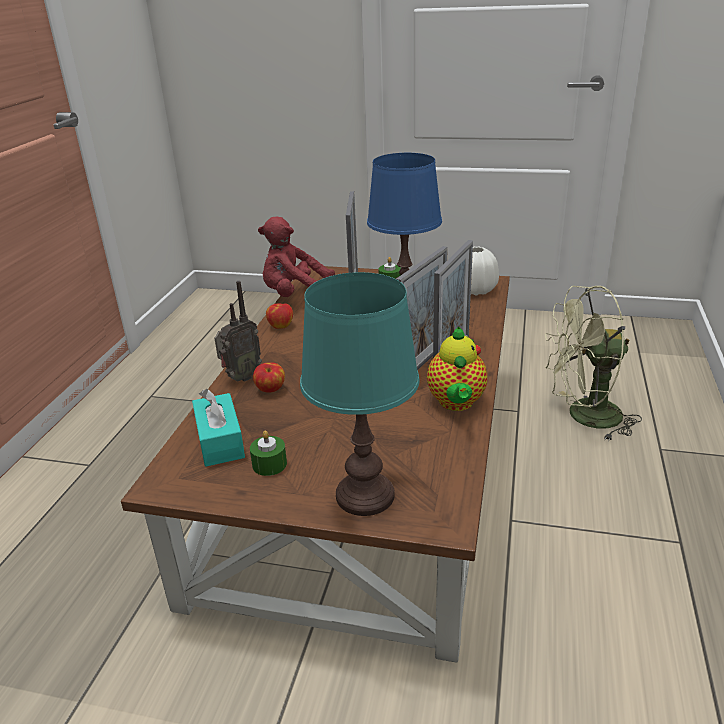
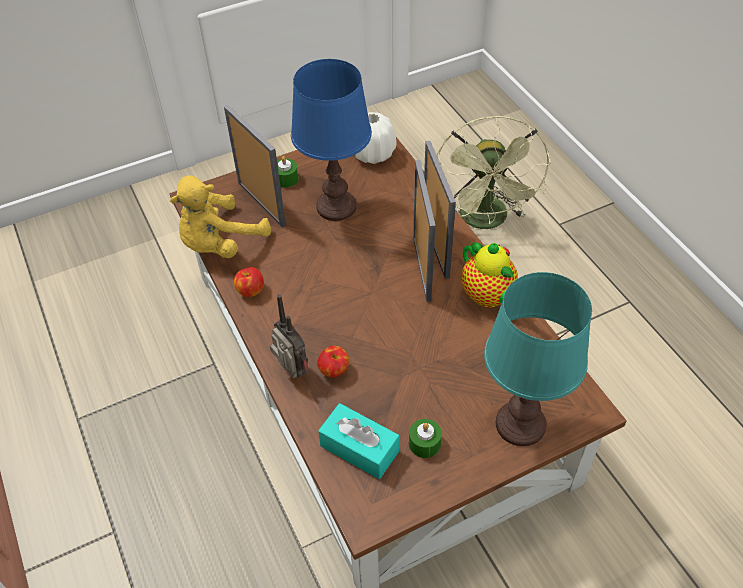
camera: 40 degrees left, 20 degrees up
(241, 378) = (291, 373): radio -> radio turned 45 degrees counterclockwise
(298, 297) = (220, 243): red plush toy -> yellow plush toy
(584, 417) = (486, 221): green fan -> green fan turned 45 degrees counterclockwise

